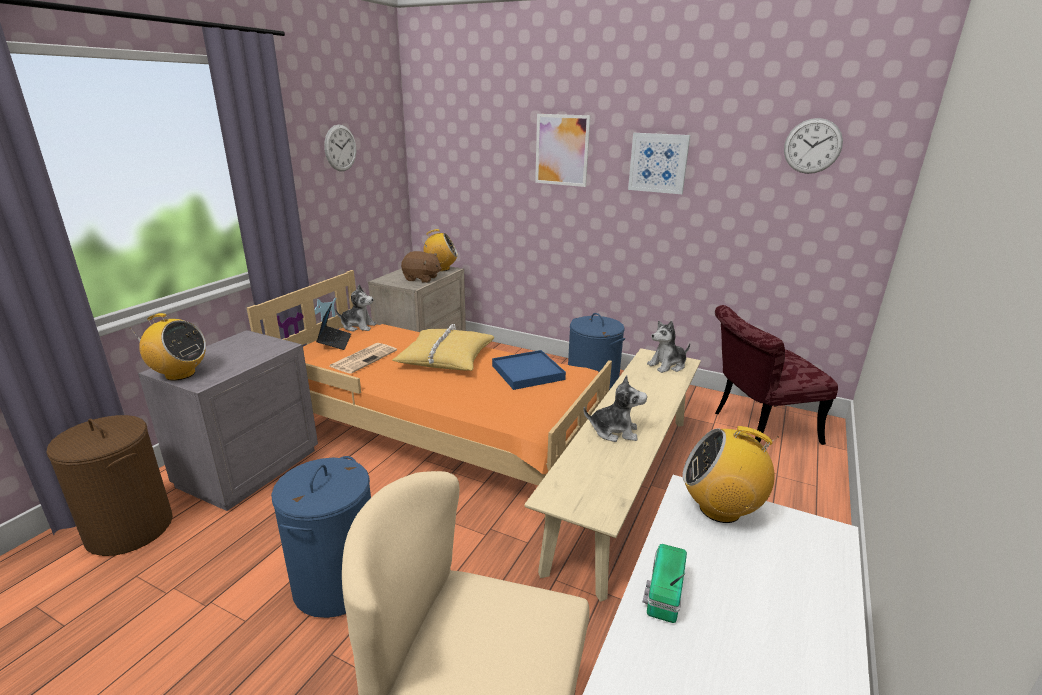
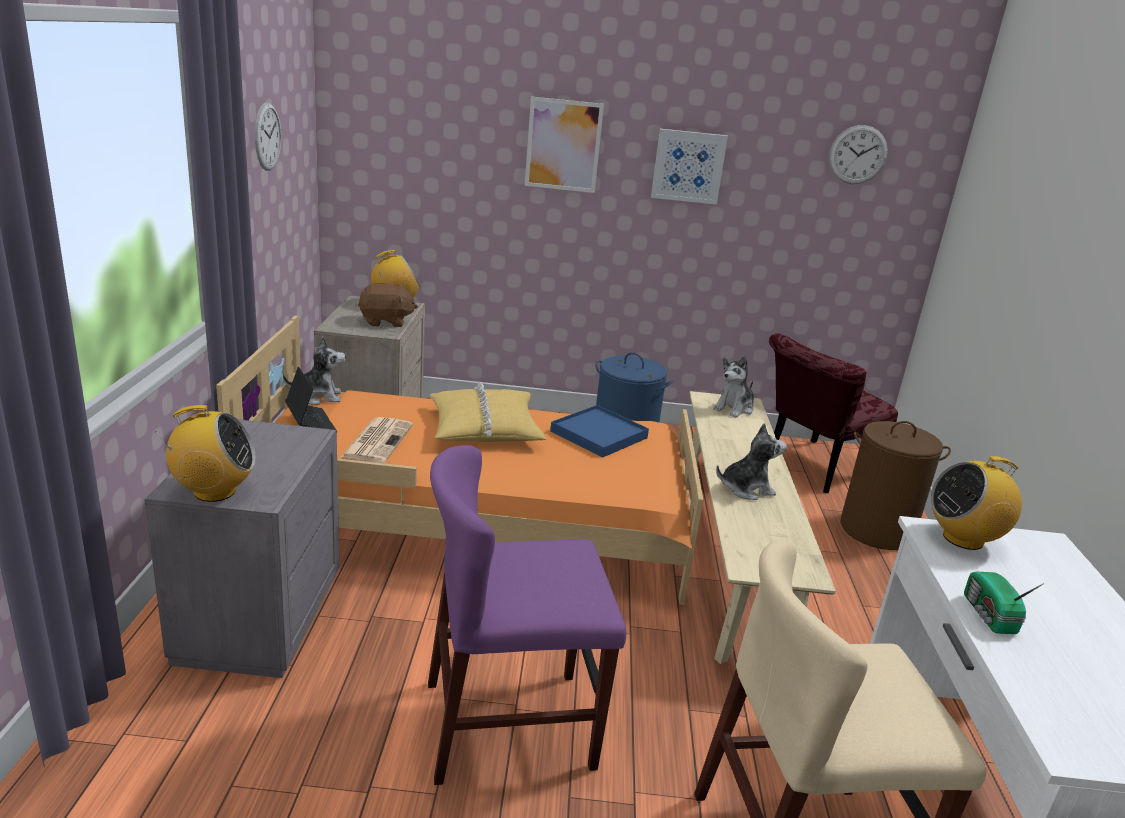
camera: 25 degrees left, 0 degrees up
(130, 529) = (157, 733): brown laundry basket -> brown laundry basket (877, 530)
(337, 583) = (509, 724): blue laundry basket -> purple chair

